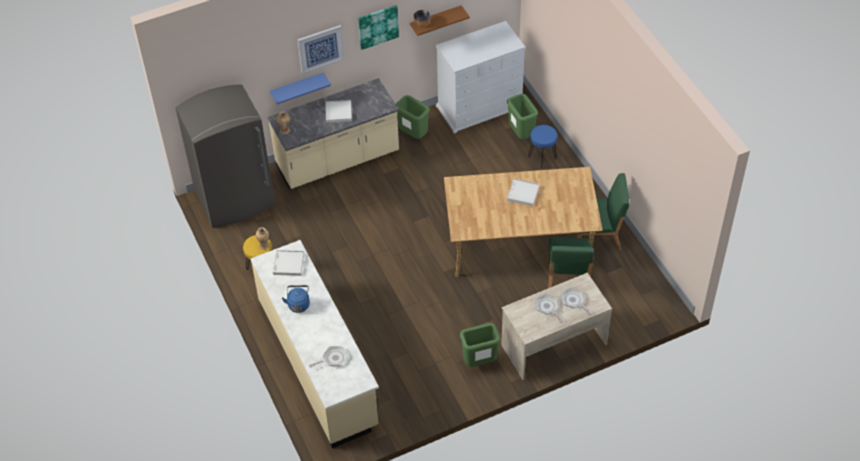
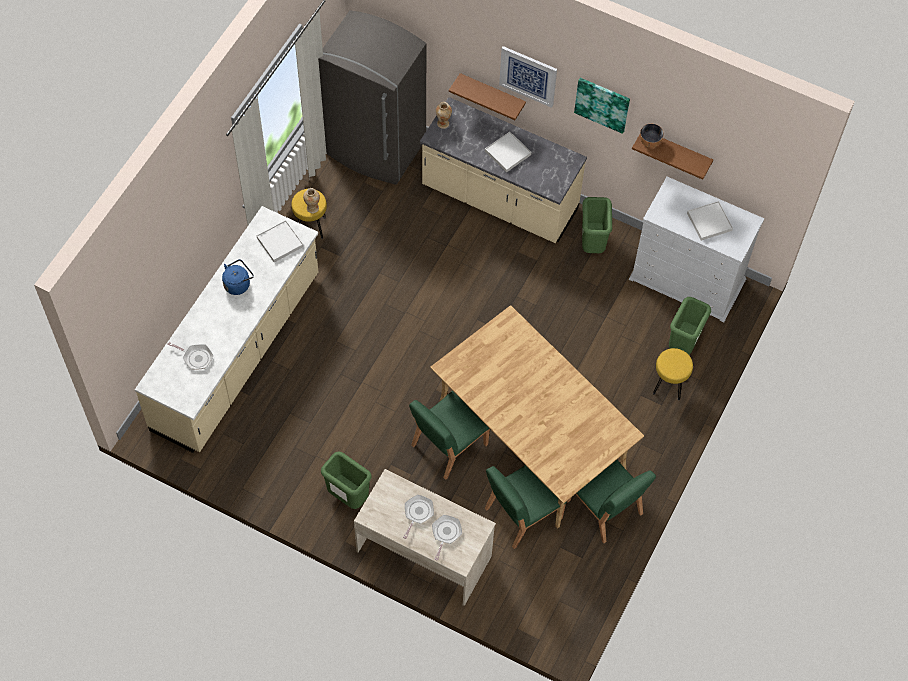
camera: 50 degrees right, 10 degrees up
(297, 88) = (492, 94): blue shelf -> brown shelf
(488, 288) = (448, 445): none -> green chair
(523, 193) = (550, 393): white tray -> white tray (709, 222)
(542, 157) = (669, 385): blue stool -> yellow stool

